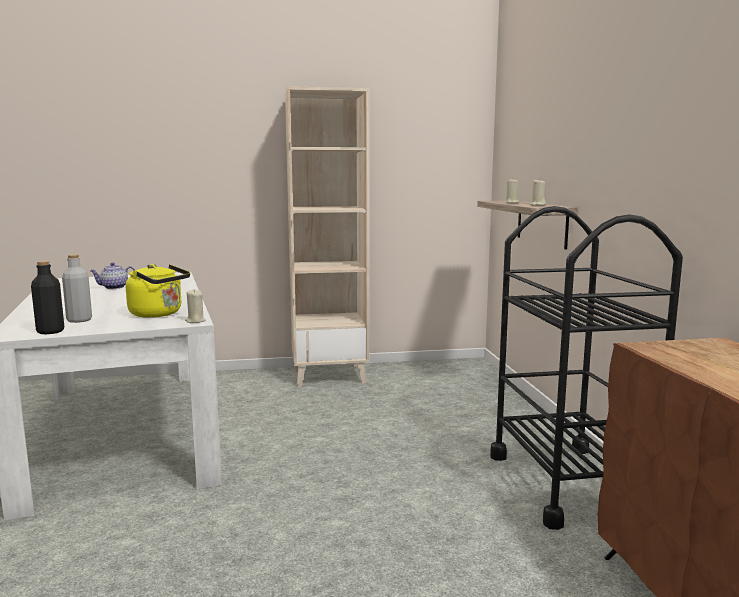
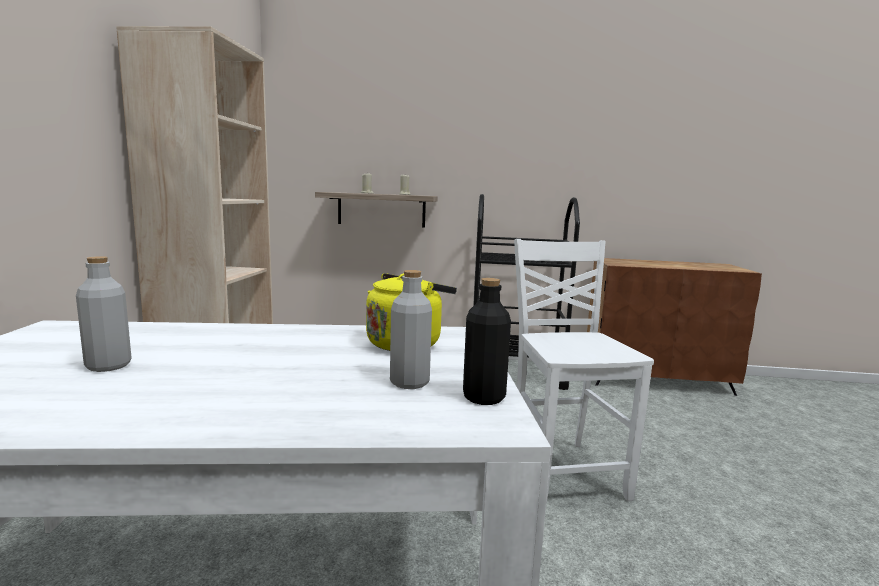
camera: 75 degrees left, 0 degrees up
(114, 287) = (108, 366): teapot -> grey bottle
(195, 321) = (461, 331): beige candle -> none
(297, 529) = (563, 471): none -> white chair

